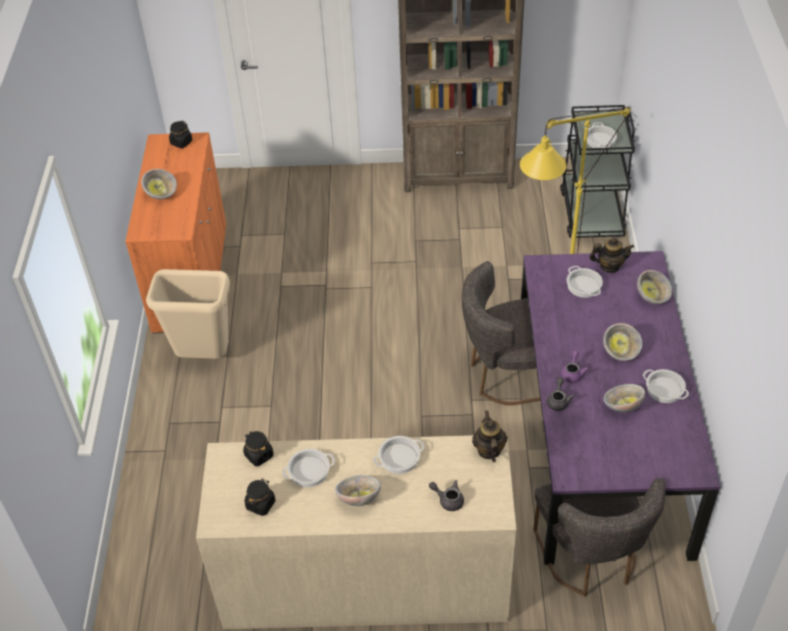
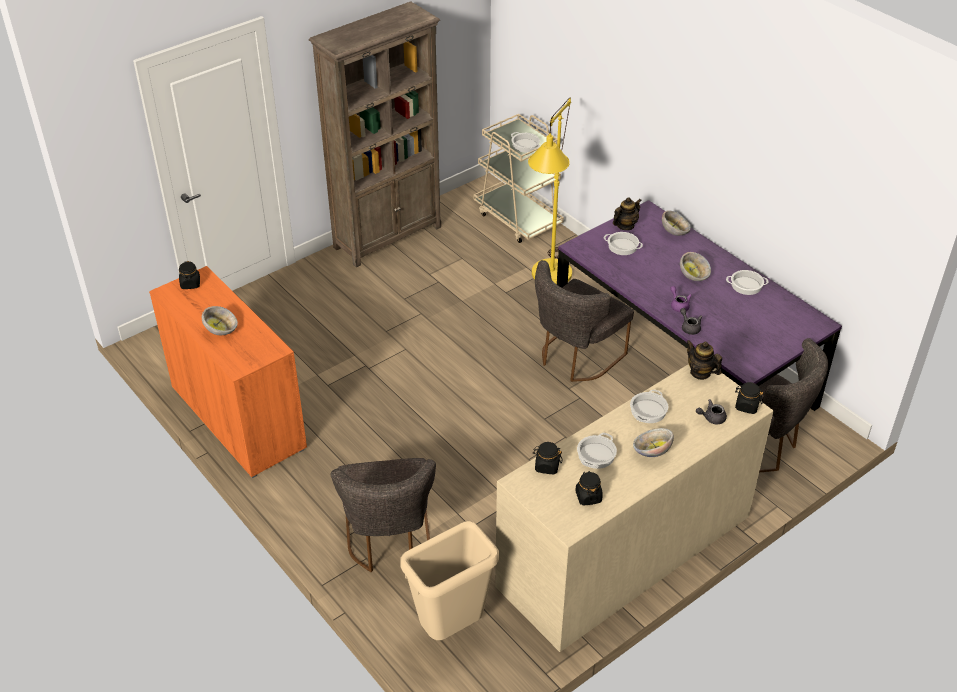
camera: 40 degrees left, 5 degrees down
(194, 447) = (388, 542): none -> grey chair
(203, 358) = (320, 472): beige trash can -> beige trash can (451, 629)
(494, 509) = (746, 406): none -> black jar
(591, 213) = (518, 218): black cart -> beige cart
(622, 406) = (732, 309): bowl -> none

